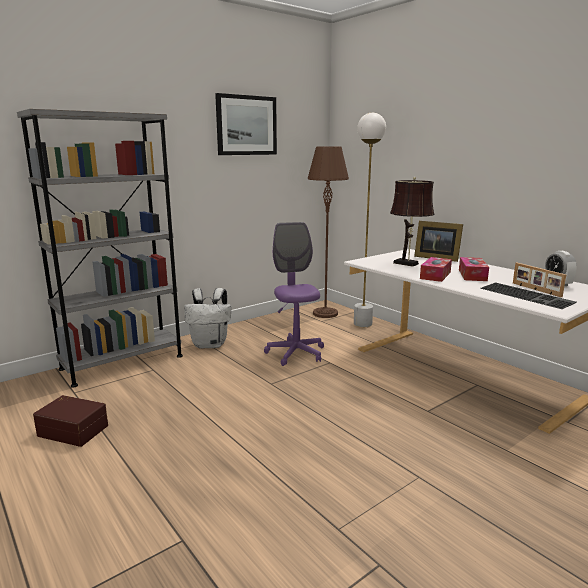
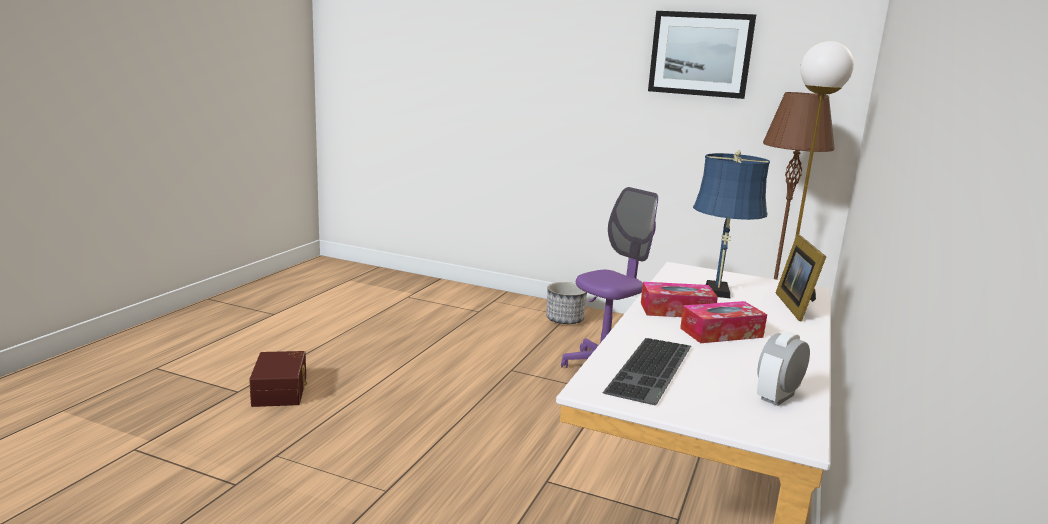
camera: 60 degrees right, 0 degrees up
(74, 430) = (353, 314): brown storage box -> brown storage box (281, 390)
(122, 362) = (478, 296): grey bookcase -> none
(210, 344) = (565, 320): white backpack -> planter
(408, 264) = (717, 292): brown table lamp -> blue table lamp
(535, 290) = (700, 377): picture frame -> none

